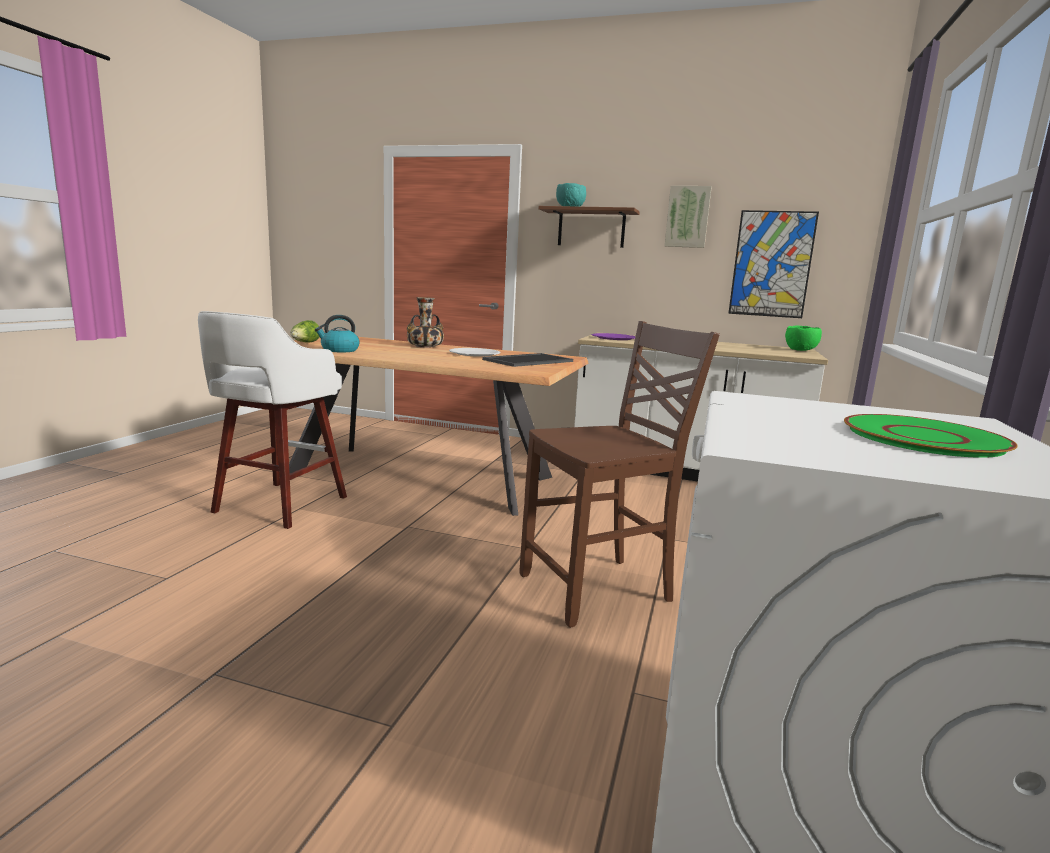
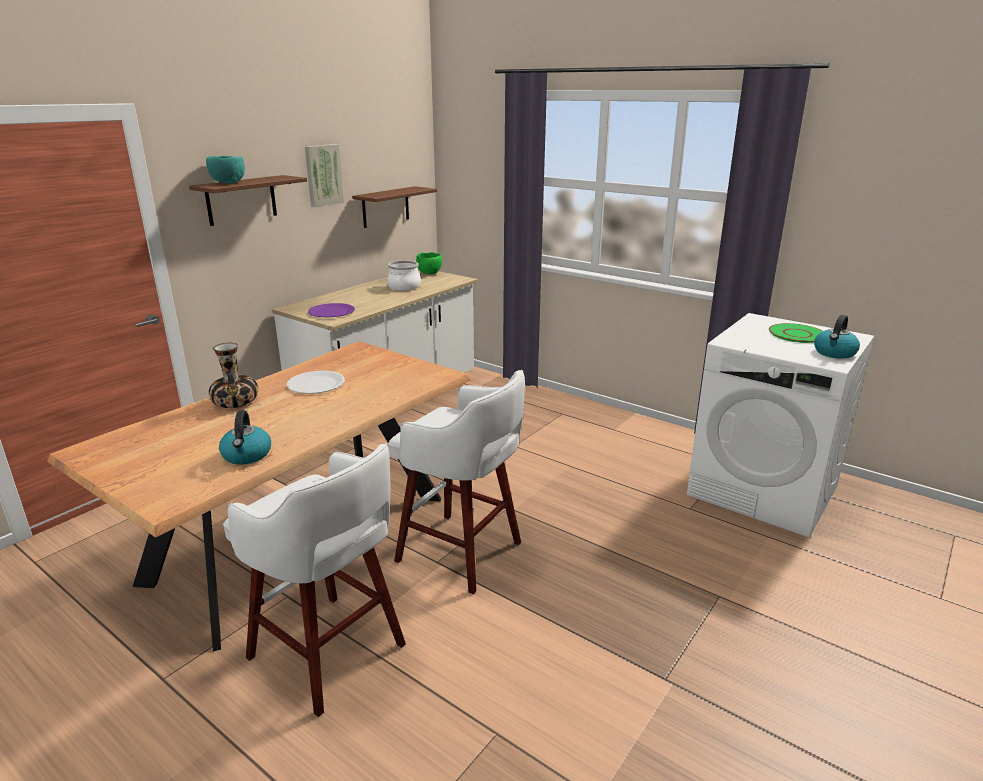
camera: 70 degrees left, 10 degrees up
(305, 343) = (150, 478): lettuce -> none
(426, 535) = (462, 553): none -> white stool
(528, 361) = (376, 367): tray -> none
(599, 589) = (579, 491): brown chair -> none
(731, 347) = (404, 287): none -> cooking pot
(771, 264) = (385, 207): picture -> brown shelf
(844, 455) = (834, 353): none -> kettle

